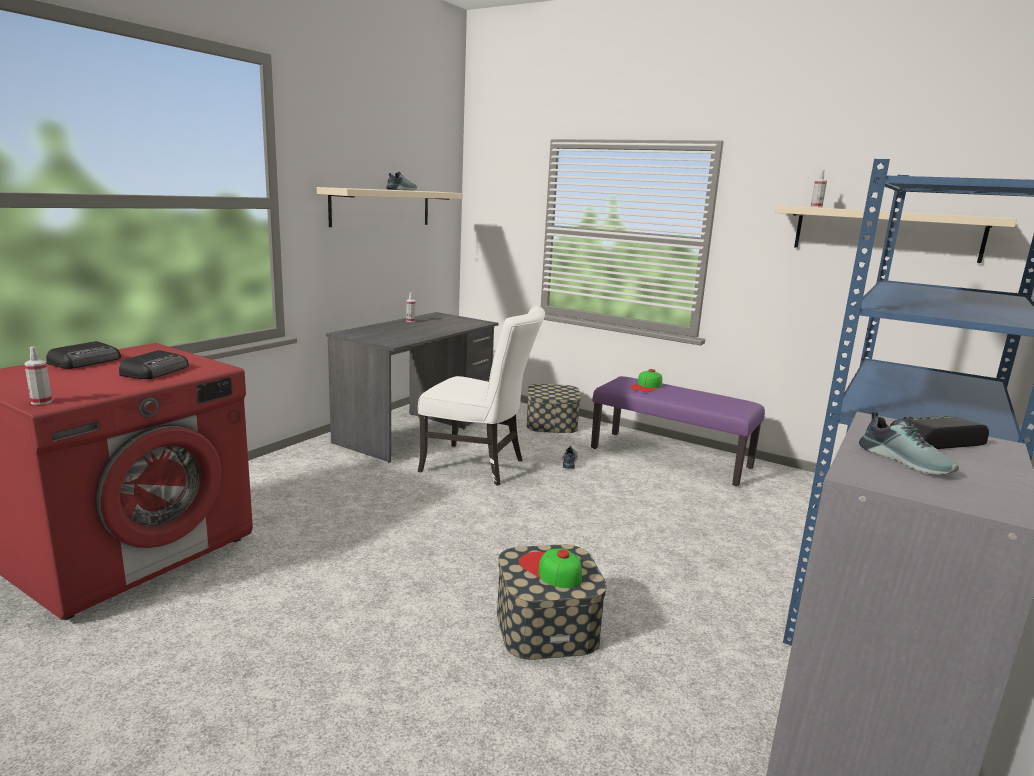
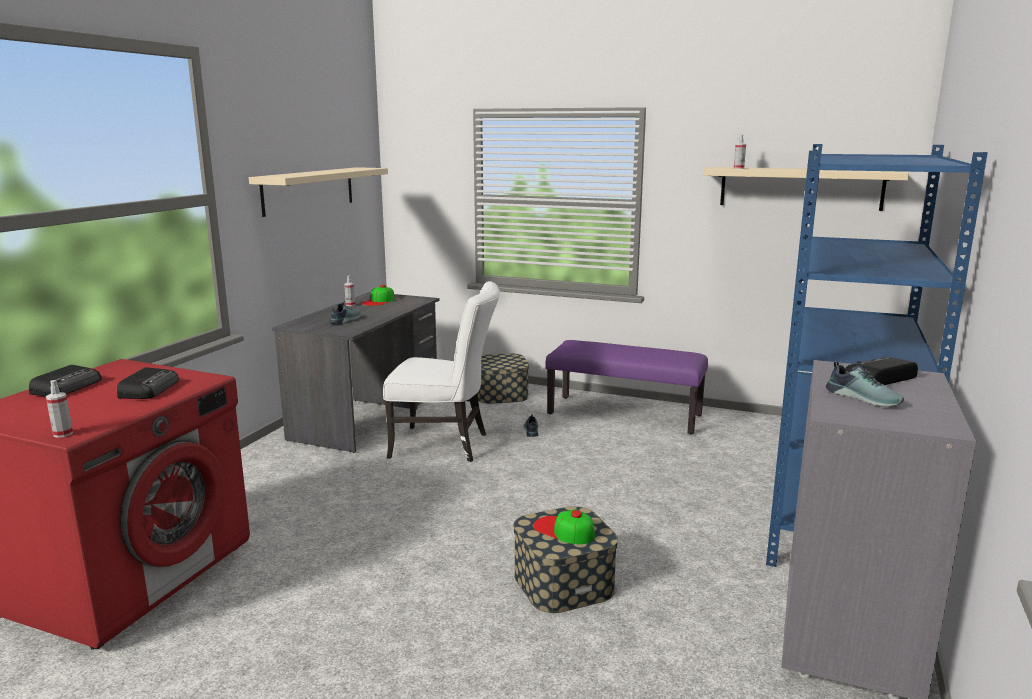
camera: 10 degrees left, 0 degrees up
(400, 190) = (328, 171): shoe -> shoe (344, 320)
(646, 386) = (596, 348): cap -> cap (378, 301)

